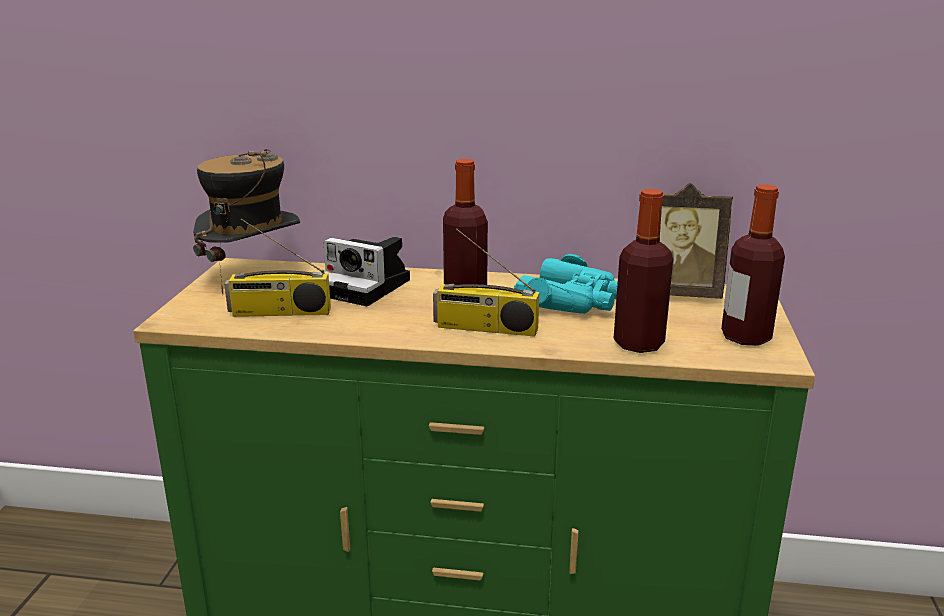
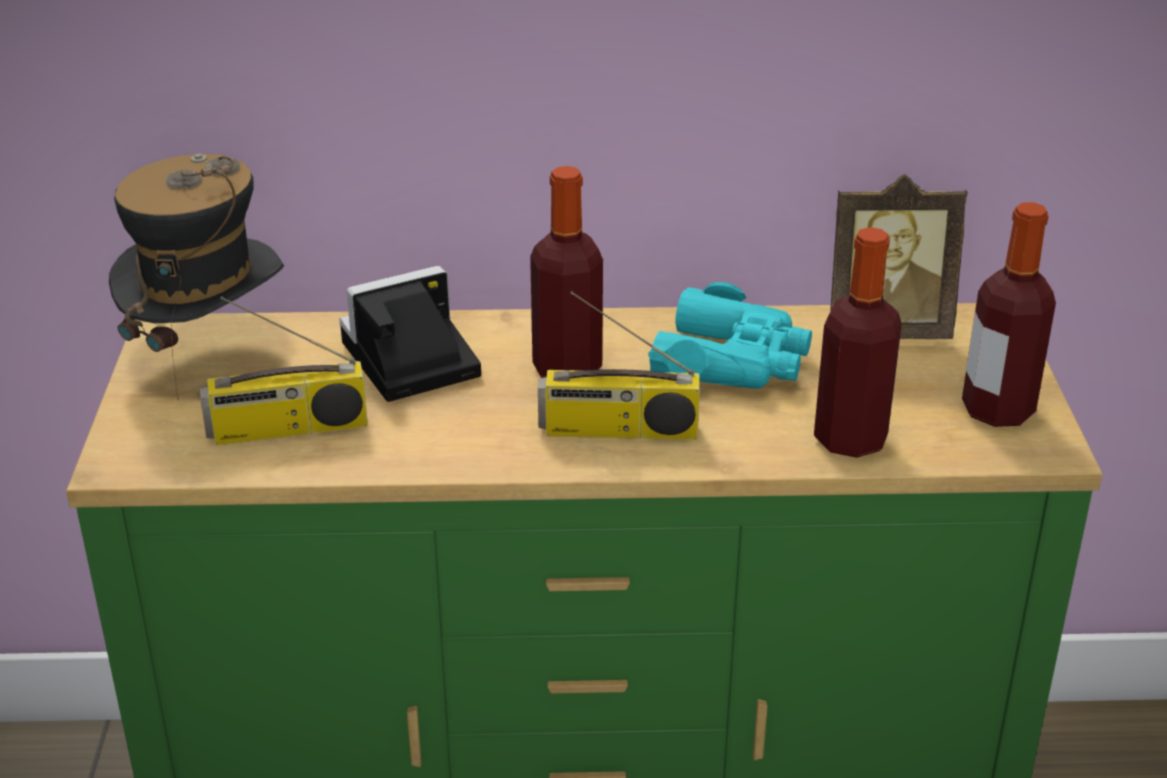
camera: 10 degrees left, 10 degrees up
(367, 287) = (405, 361): camera -> camera turned 135 degrees clockwise

